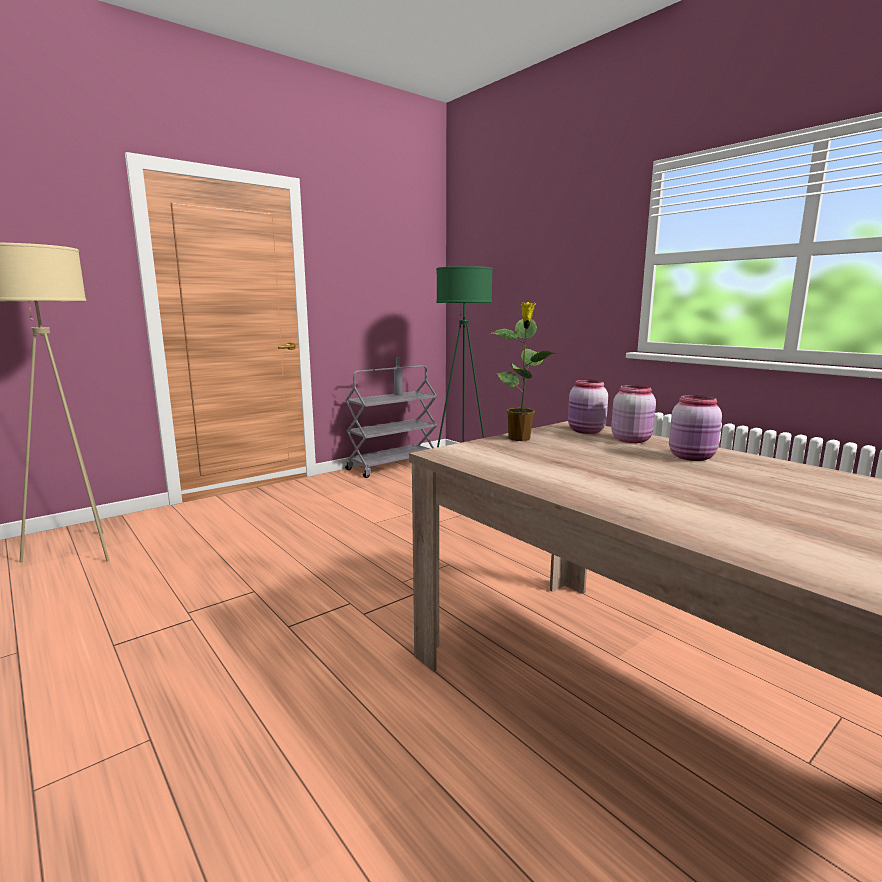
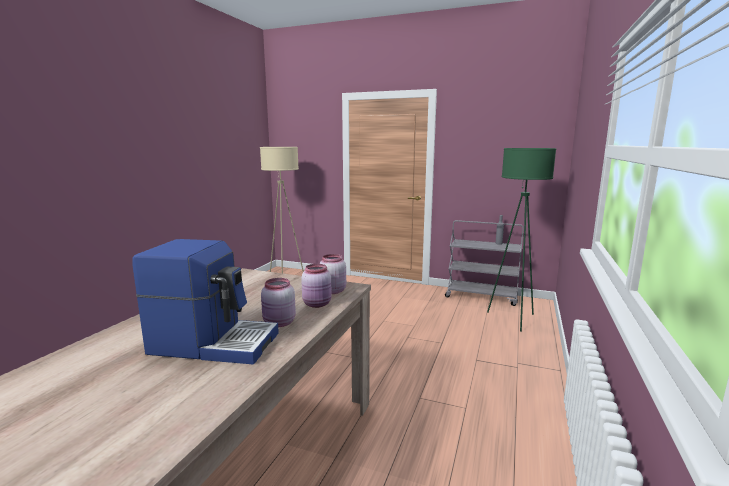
camera: 60 degrees right, 0 degrees up
(520, 439) = (292, 280): potted plant -> none
(756, 485) = (214, 342): none -> coffee machine

